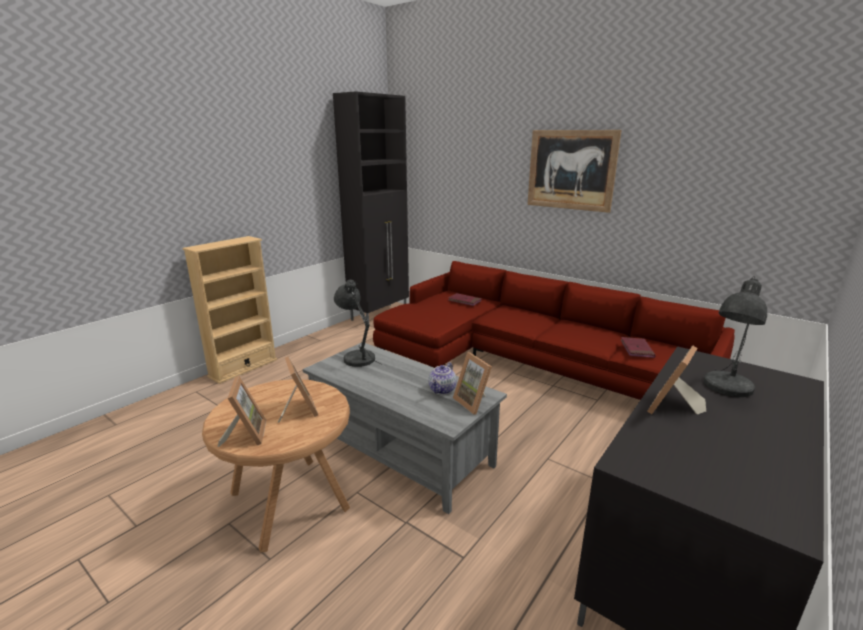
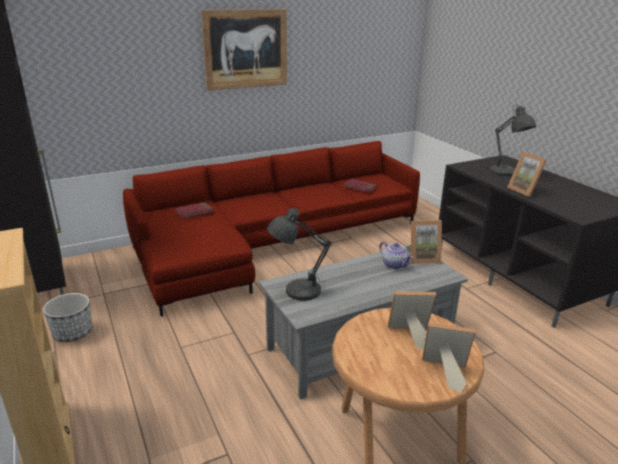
camera: 65 degrees left, 5 degrees up
(340, 338) = (73, 333): none -> planter

